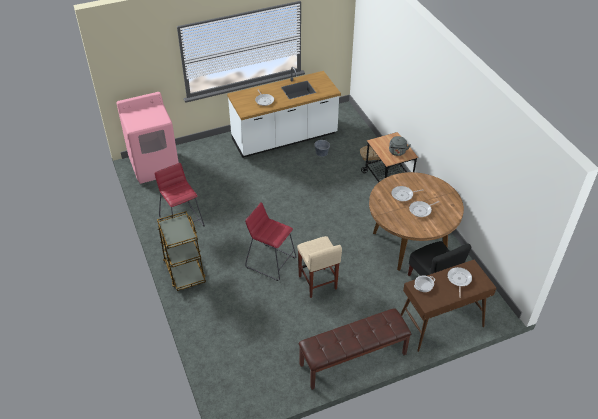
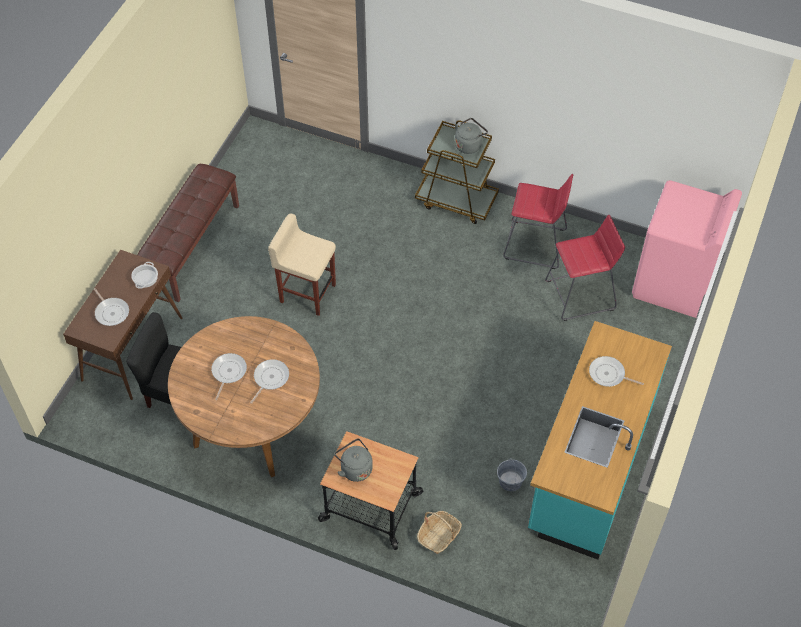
camera: 135 degrees right, 10 degrees up
(172, 227) = (469, 145): none -> grey kettle
(271, 262) = (382, 277): red stool -> red stool (580, 295)
(284, 138) = (590, 465): white counter -> turquoise counter

